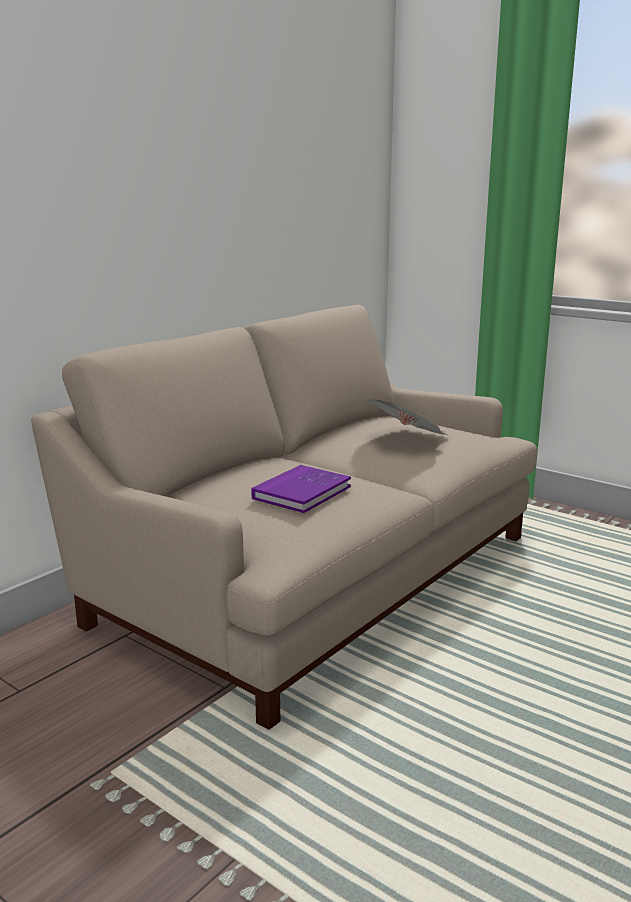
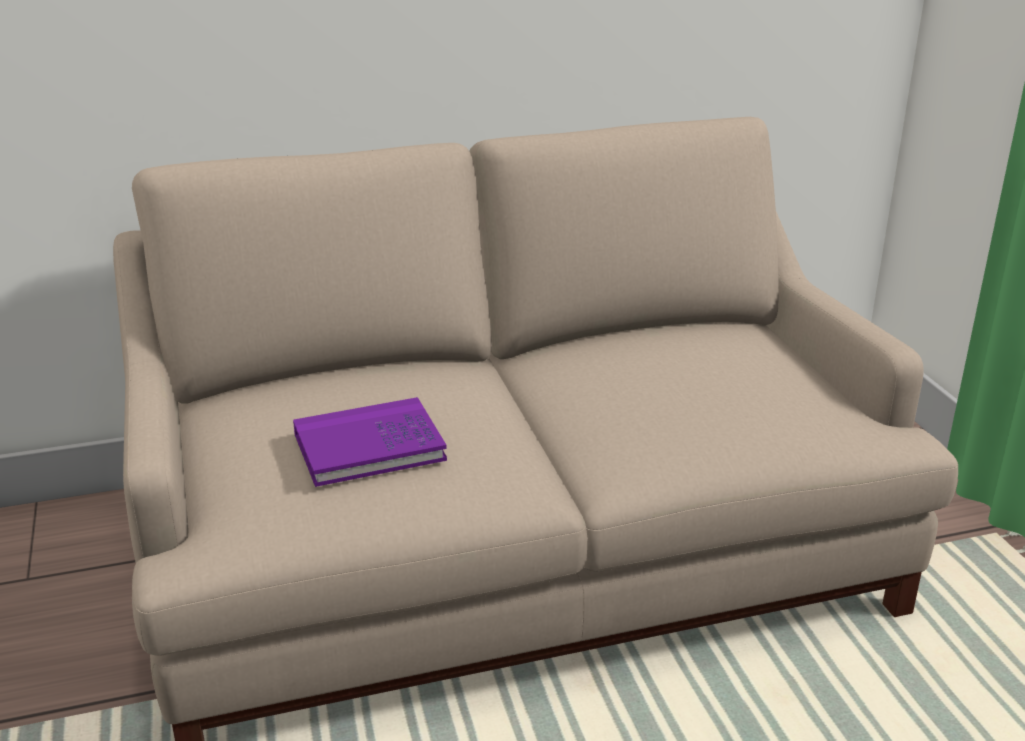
camera: 35 degrees right, 10 degrees up
(408, 440) = (676, 392): newspaper -> none

